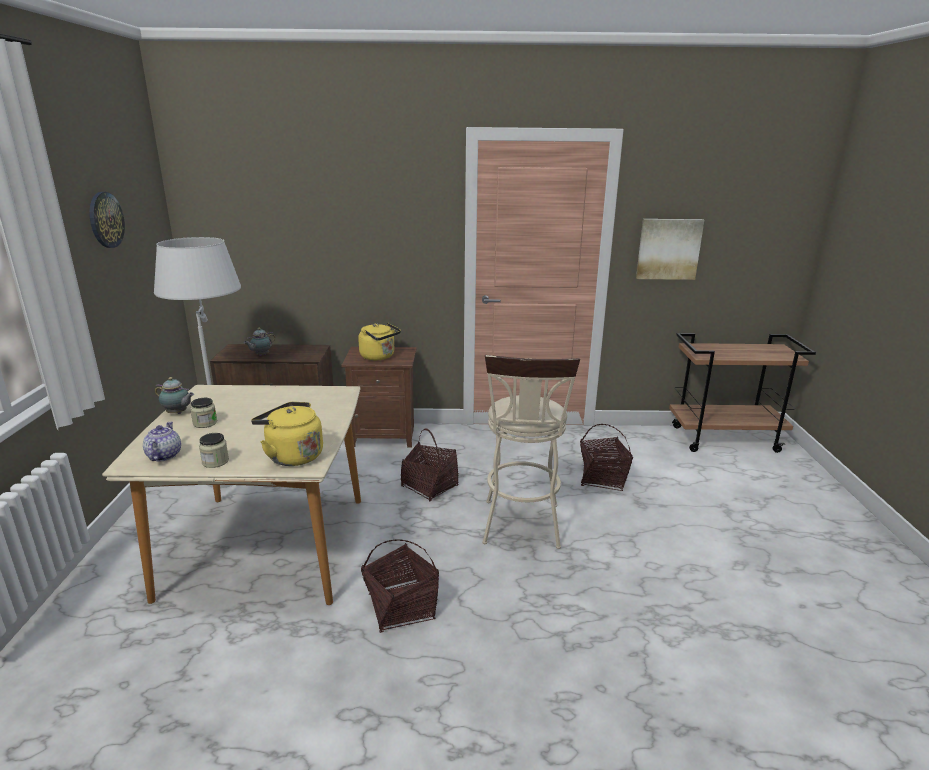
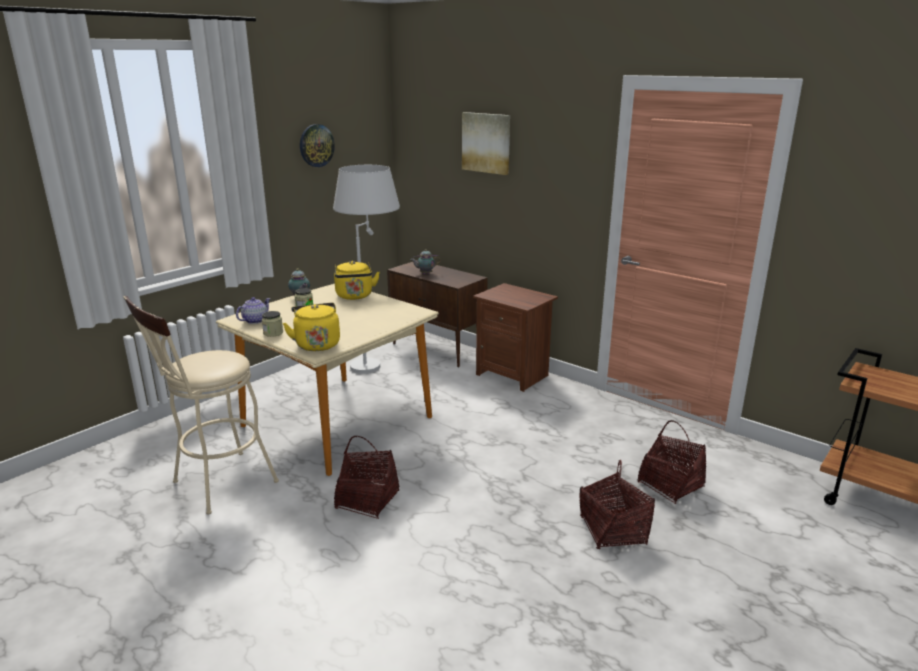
camera: 40 degrees right, 0 degrees up
(379, 357) = (512, 296): yellow kettle -> yellow kettle (355, 296)
(429, 486) = (497, 427): basket -> basket (612, 531)
(521, 529) = (529, 491): beige stool -> beige stool (217, 485)
(668, 249) = (854, 235): picture -> picture (486, 143)

